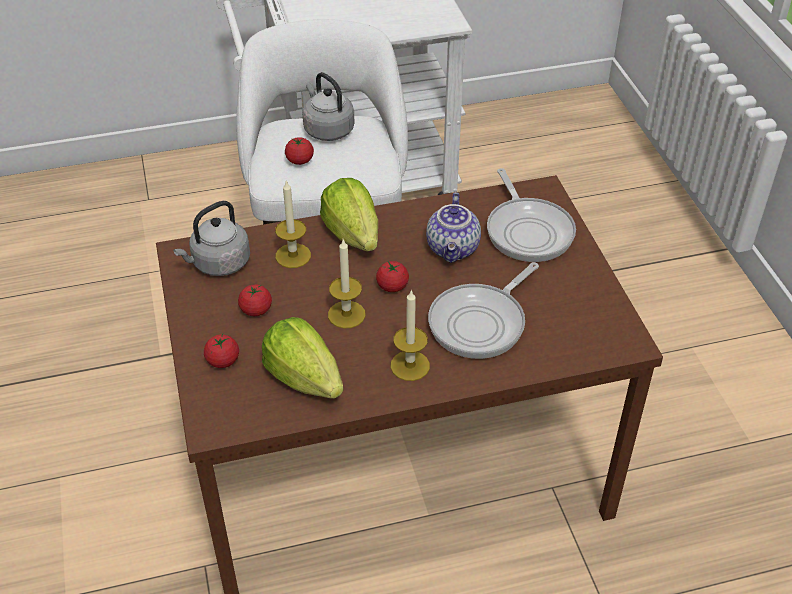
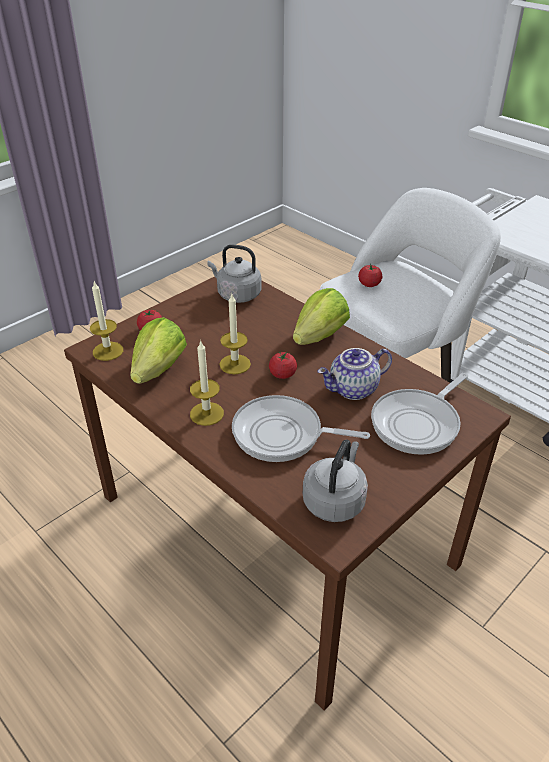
camera: 60 degrees right, 5 degrees down
(256, 310) = (207, 325): tomato -> none
(293, 255) = (272, 319): candle -> candle (108, 351)
(327, 129) = (416, 282): grey kettle -> grey kettle (335, 500)

